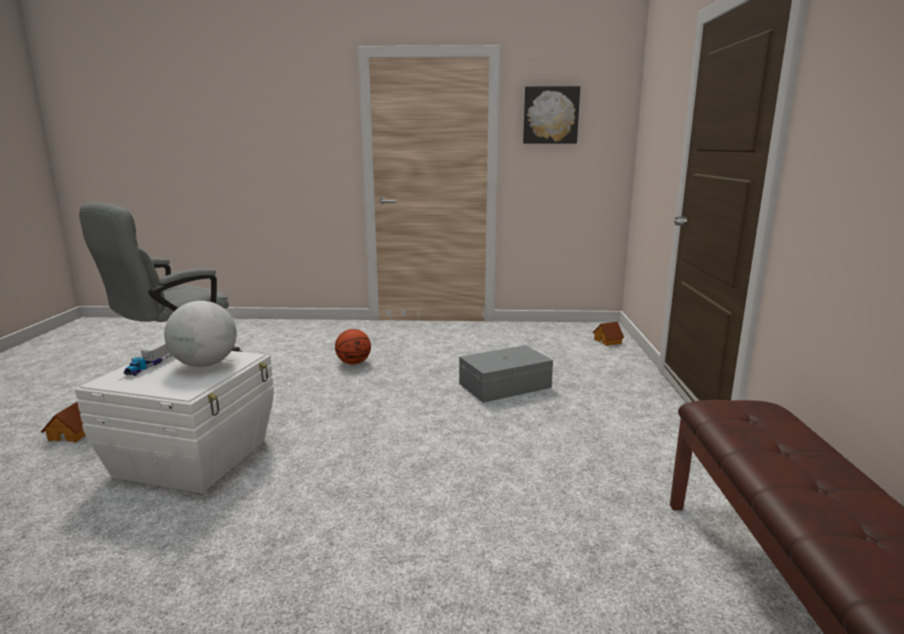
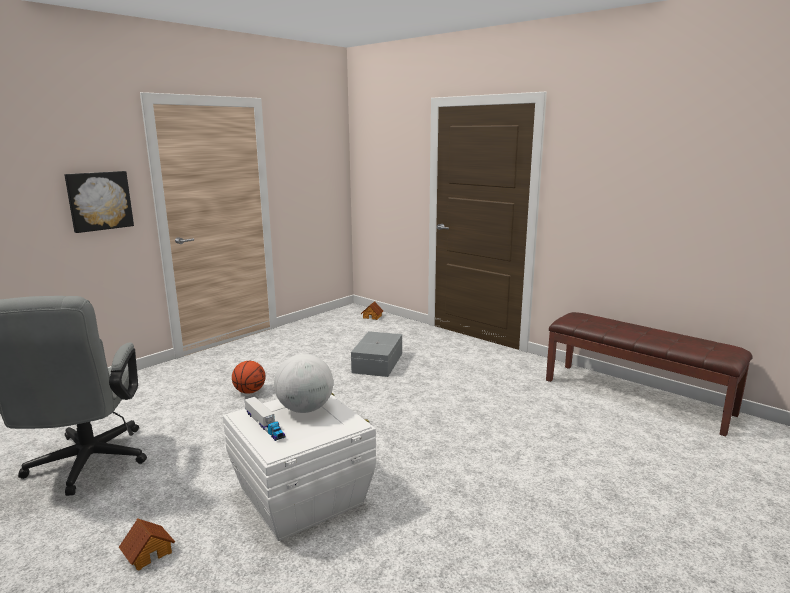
camera: 50 degrees left, 0 degrees up
(550, 115) = (299, 154): picture -> picture (99, 201)

